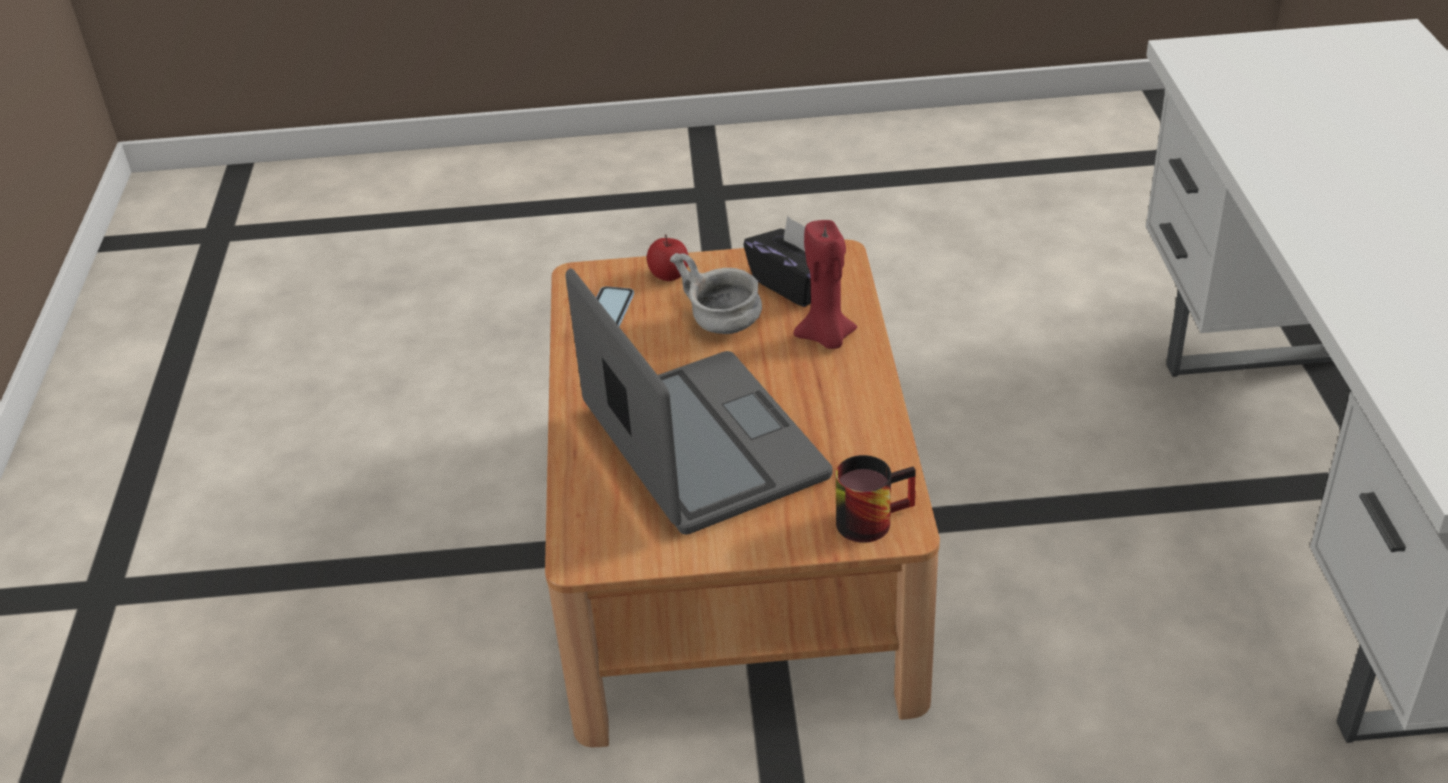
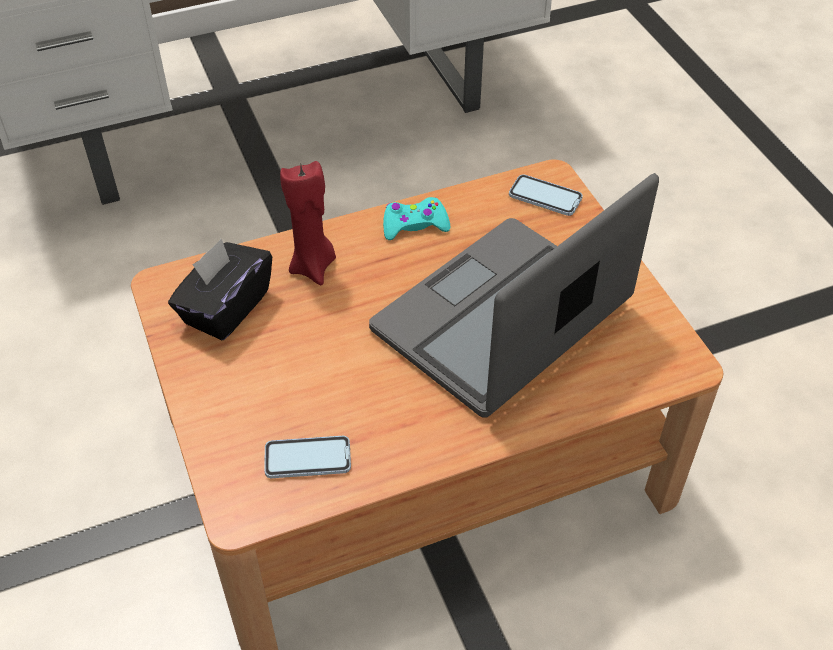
camera: 110 degrees left, 10 degrees up
(669, 275) = (223, 422): apple -> none
(723, 324) = (309, 349): grey bowl -> none
(860, 410) = (414, 225): none -> turquoise game controller
(870, 517) = (545, 197): mug -> phone

